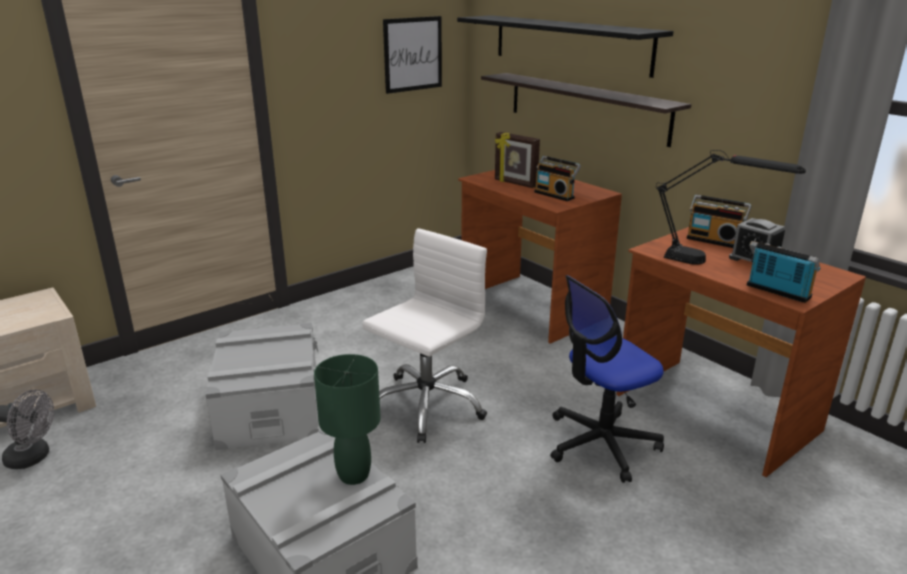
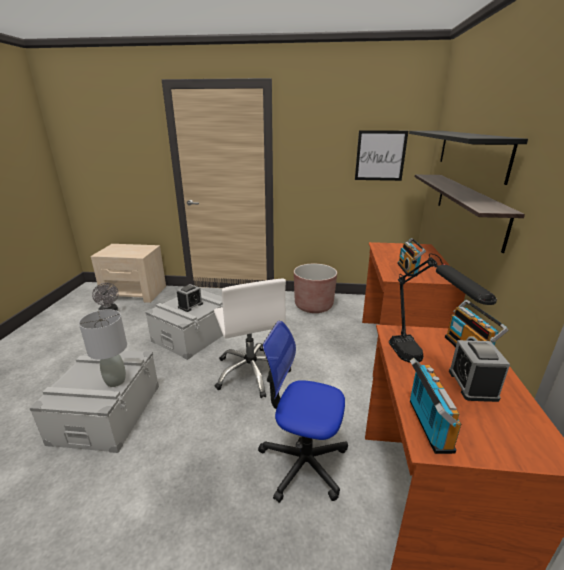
camera: 45 degrees right, 0 degrees up
(265, 355) = (190, 305): none -> alarm clock
(353, 474) = (116, 381): green table lamp -> grey table lamp
(377, 301) = (313, 306): none -> brown planter
(426, 405) = (251, 372): white office chair -> white office chair turned 75 degrees clockwise
(515, 183) = (397, 255): picture frame -> none

